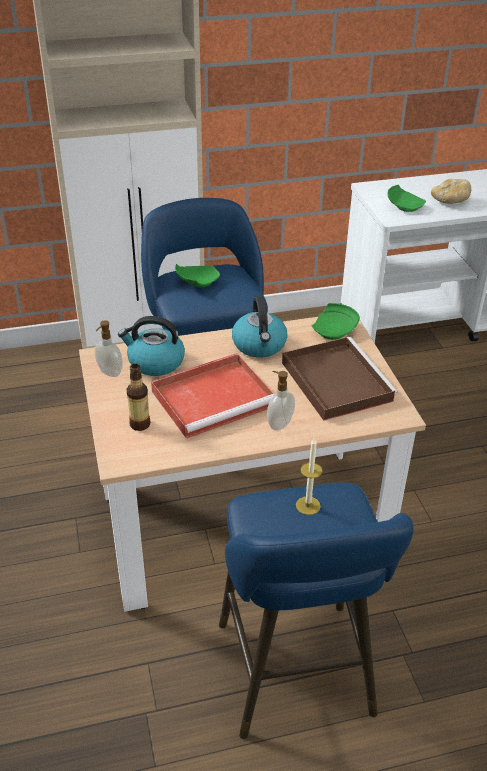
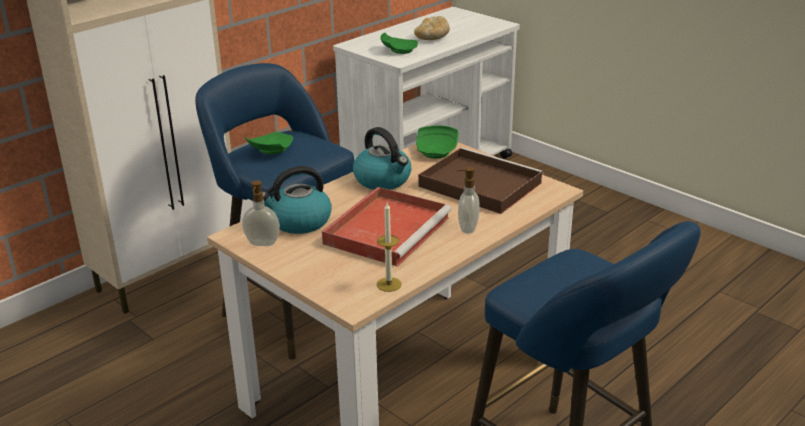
camera: 30 degrees left, 10 degrees down
(140, 424) = (341, 271): bottle -> none
(308, 505) = (560, 272): candle -> candle (389, 284)

